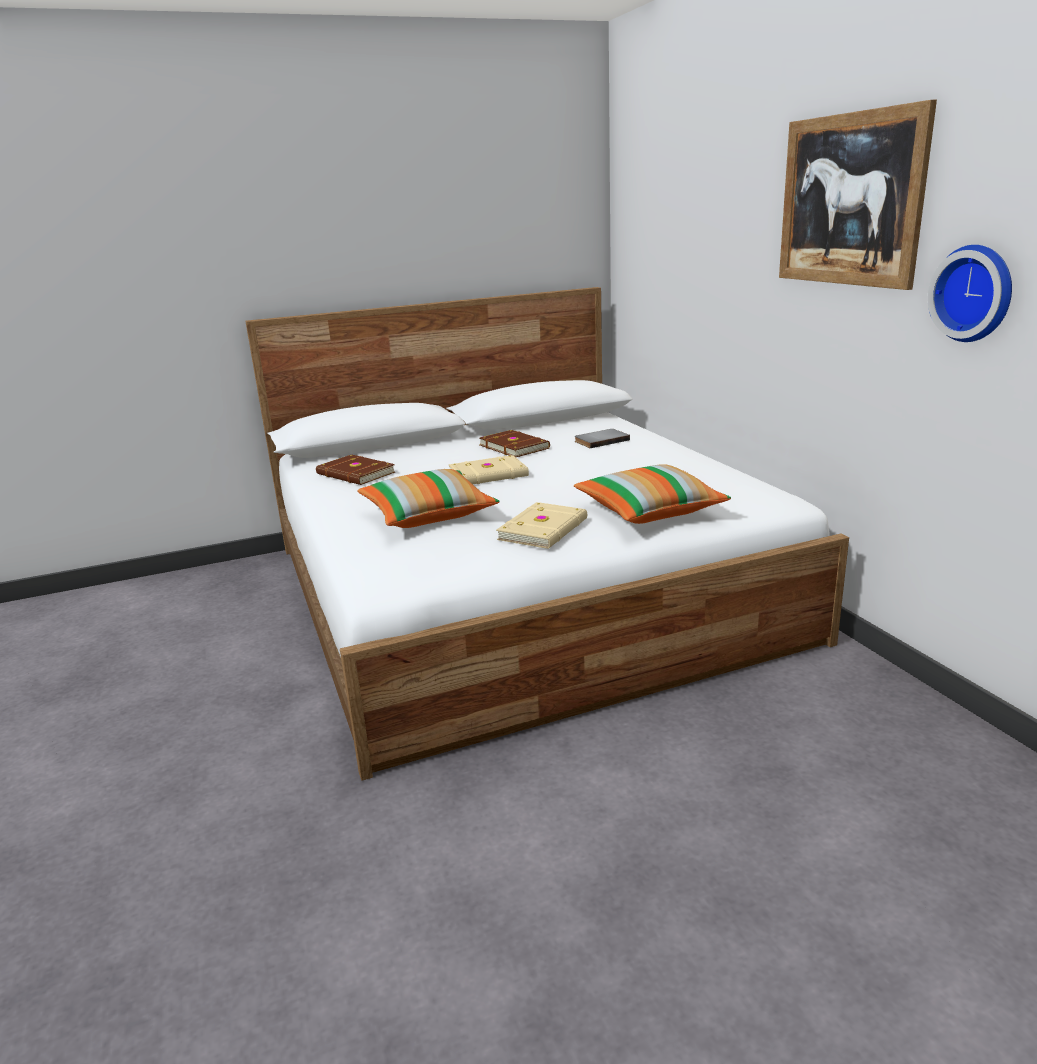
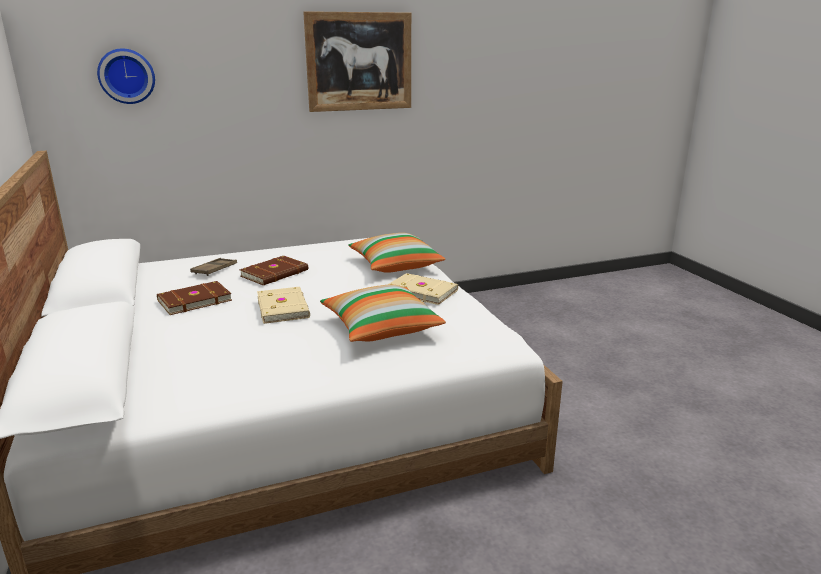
camera: 90 degrees left, 0 degrees up
(355, 474) = (214, 375): brown book -> brown book (275, 273)
(600, 440) = (214, 270): grey book -> brown tray
(975, 293) = (444, 105): wall clock -> wall clock (126, 76)

